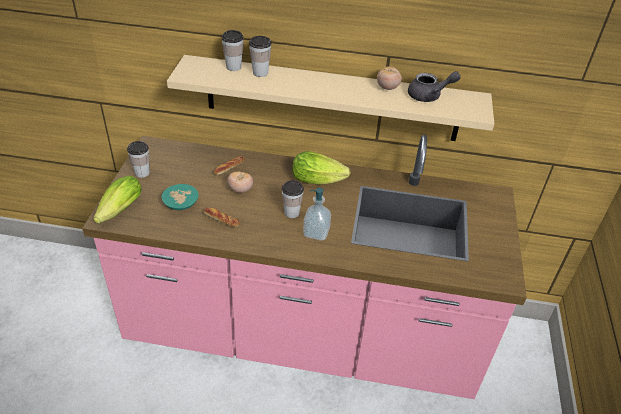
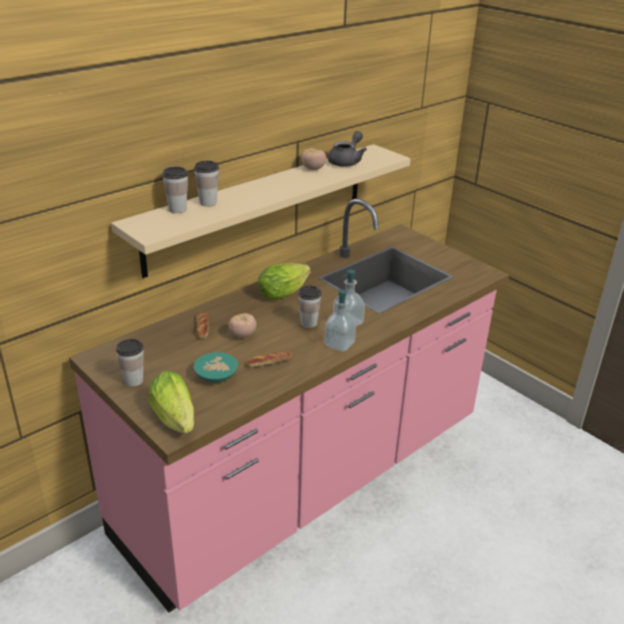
camera: 50 degrees left, 10 degrees down
(281, 242) = (339, 344): none -> soap dispenser

